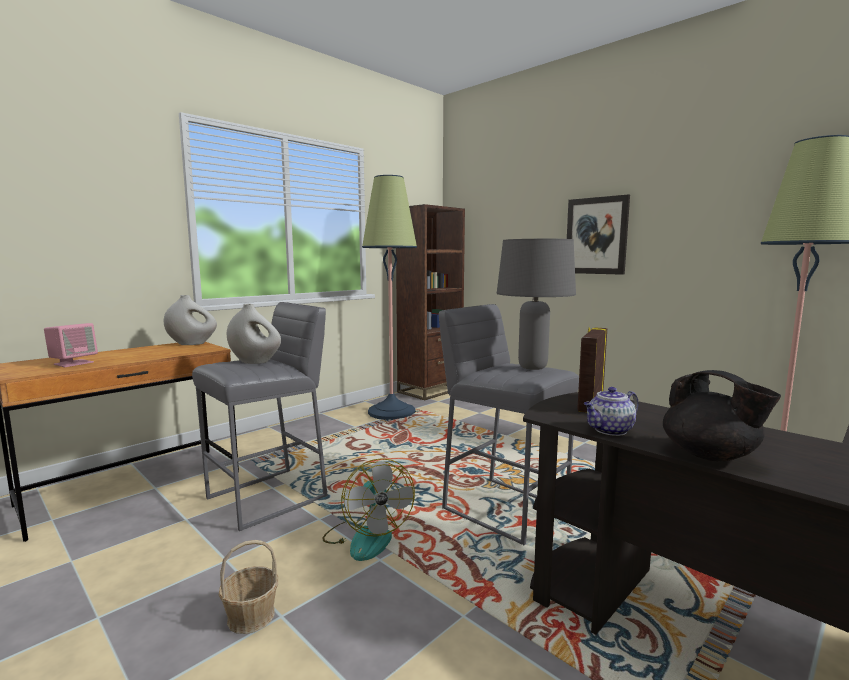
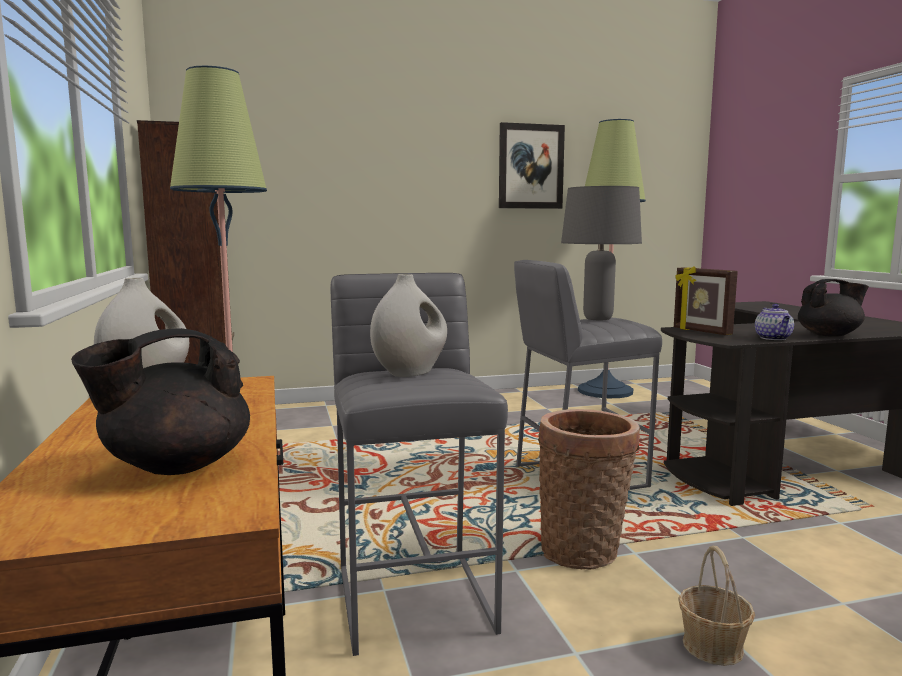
camera: 60 degrees left, 0 degrees up
(73, 363) = (175, 466): pink speaker -> black teapot
(367, 537) = (584, 550): fan -> basket
(596, 236) = (416, 188): picture -> picture (531, 166)

